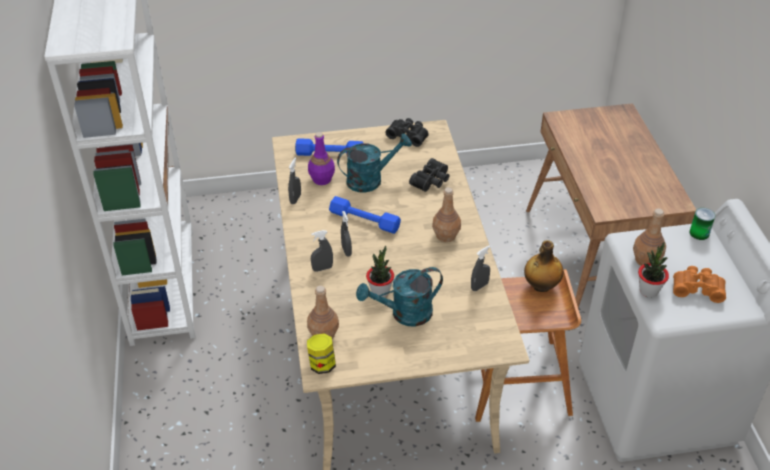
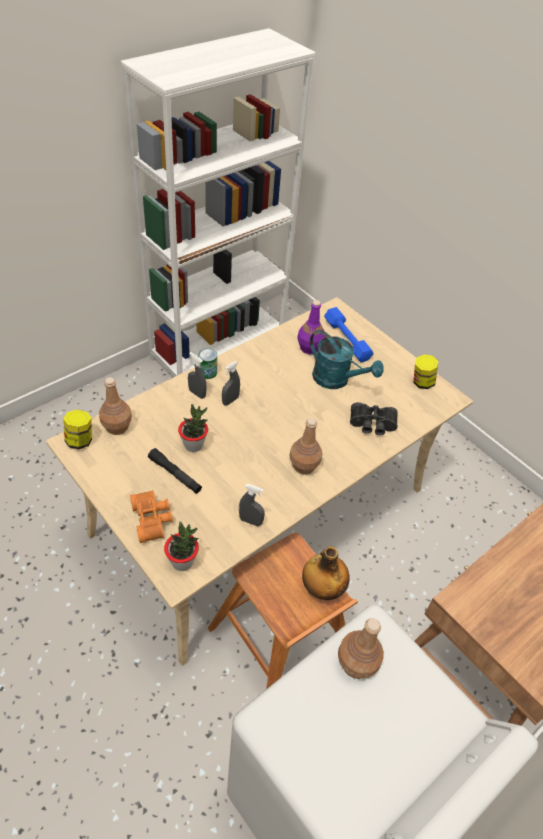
camera: 55 degrees right, 5 degrees up
(295, 199) = (271, 342): grey spray bottle -> none
(364, 220) = (278, 397): blue dumbbell -> none
(404, 314) = (175, 474): turquoise watering can -> black flashlight
(408, 135) = (422, 382): black binoculars -> jar
(648, 290) = (303, 685): potted plant -> potted plant (182, 562)
(697, 288) = (345, 747): orange binoculars -> orange binoculars (153, 519)
(699, 233) = (454, 715): can -> can (208, 372)

